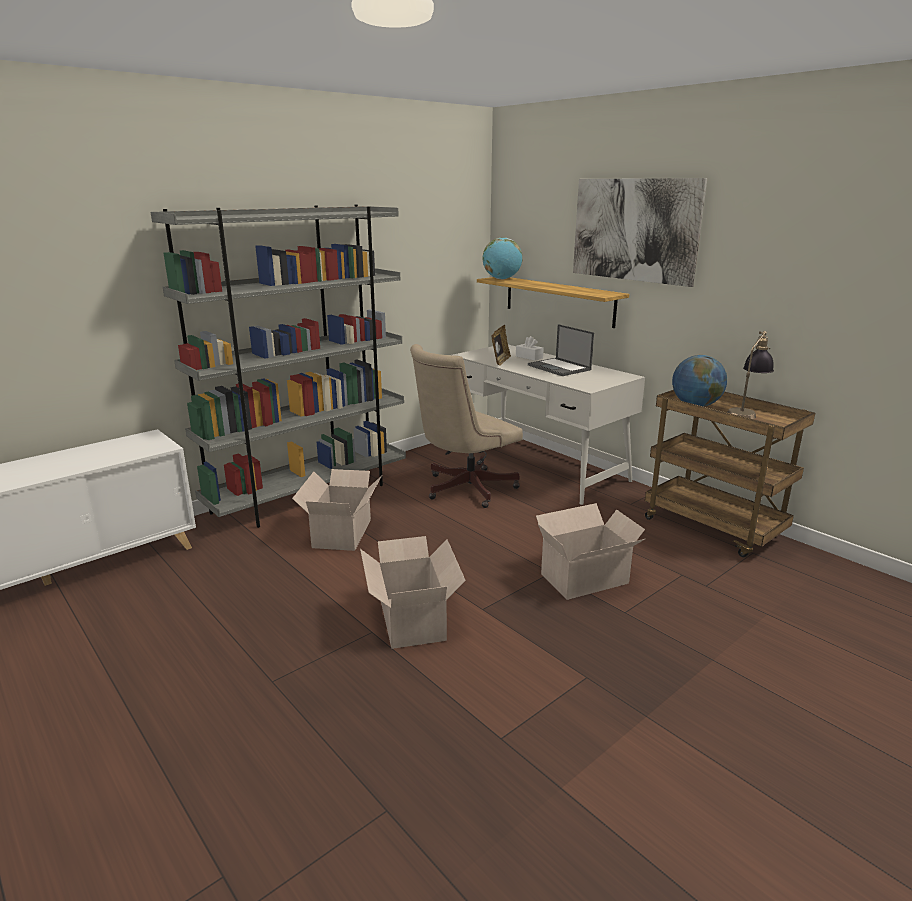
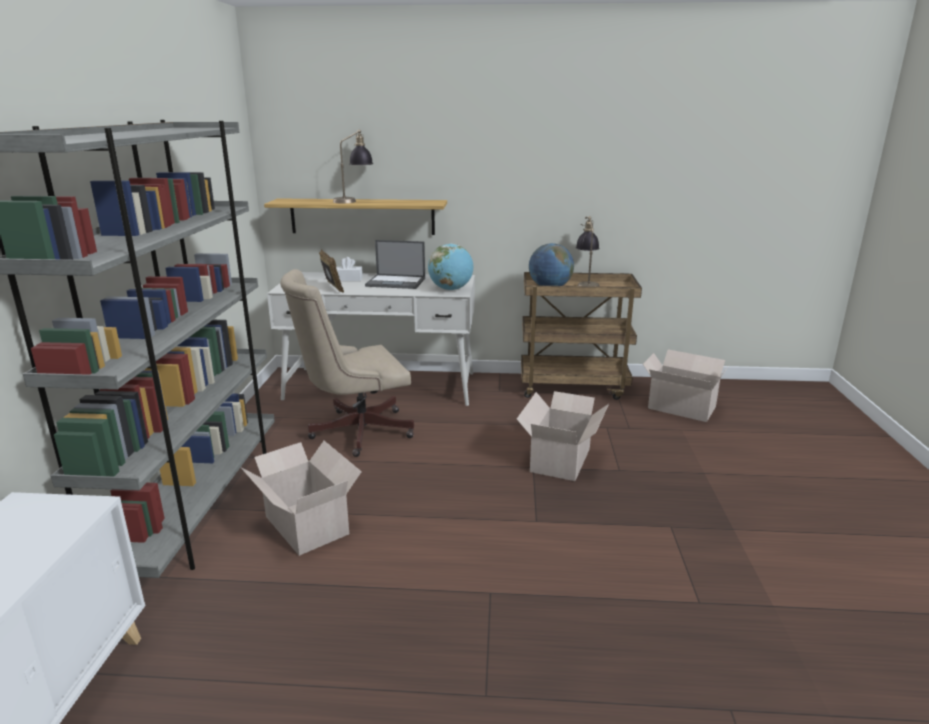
camera: 45 degrees left, 0 degrees up
(412, 618) = (501, 560): cardboard box -> cardboard box (679, 407)
(464, 489) = (354, 431): beige office chair -> beige office chair turned 60 degrees clockwise
(502, 279) = (292, 201): globe -> globe (451, 289)
(546, 284) = (354, 201): none -> table lamp
(634, 230) = (445, 139): picture -> none

